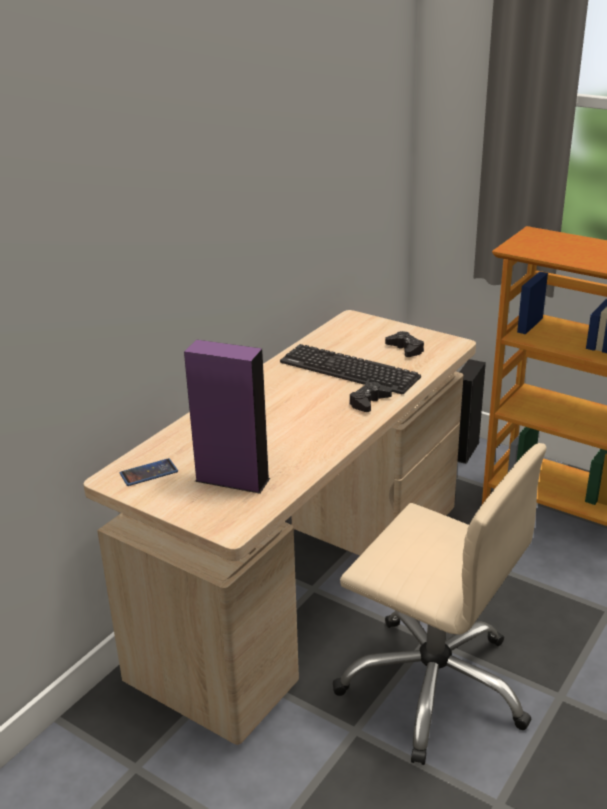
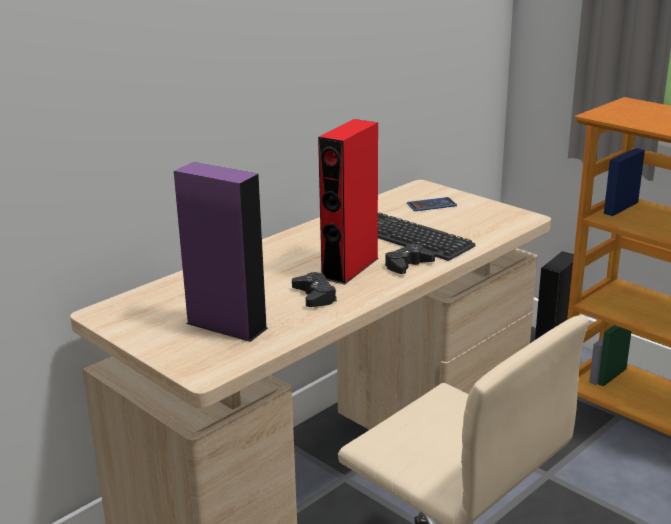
camera: 10 degrees right, 5 degrees down
(149, 473) = (141, 311): phone -> phone (431, 205)
(319, 410) = (350, 268): none -> red speaker
(405, 349) = (468, 219): black game controller -> black game controller (315, 296)

